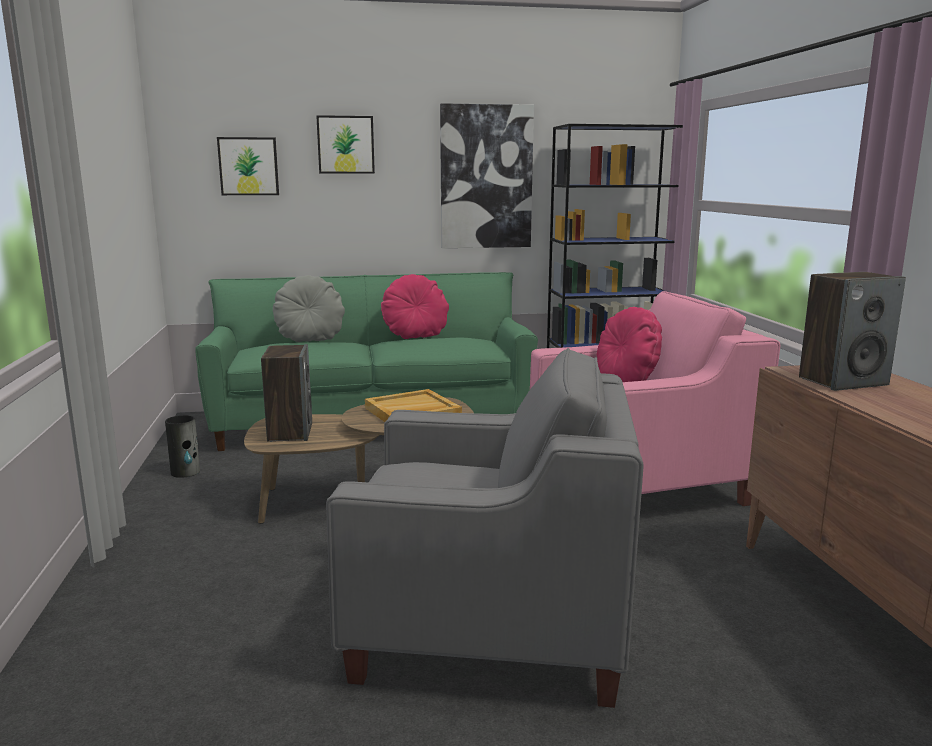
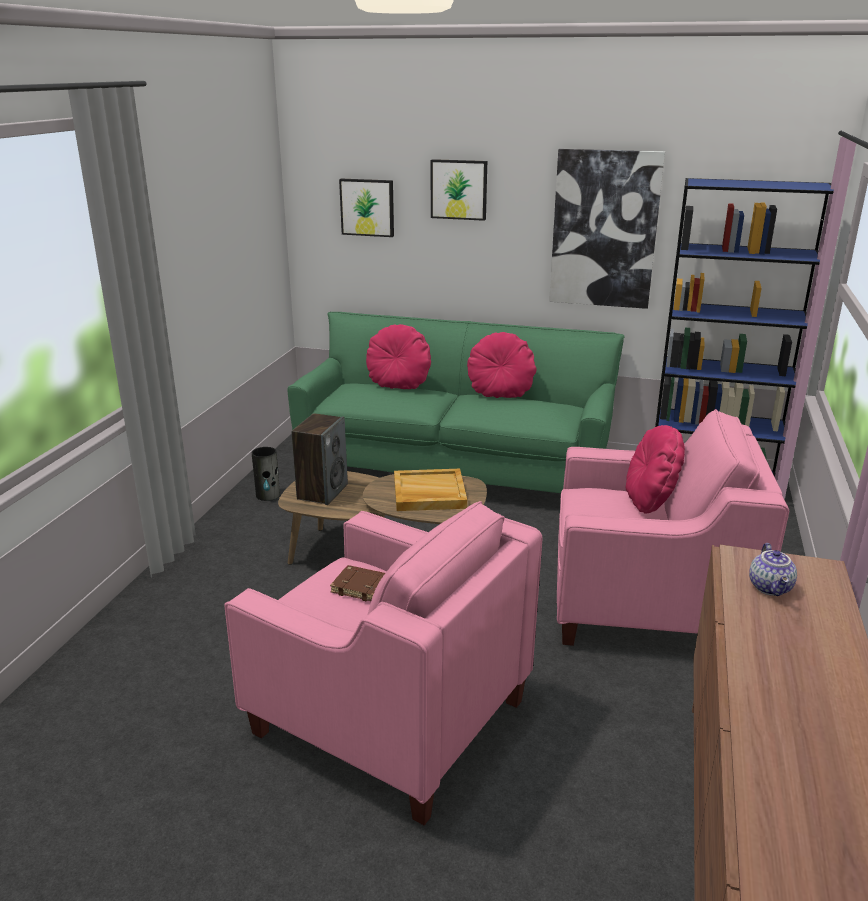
camera: 25 degrees right, 10 degrees up
(310, 340) = (399, 386): grey pillow -> pink pillow
(443, 475) = (362, 587): none -> brown book
(490, 625) = (389, 718): grey armchair -> pink armchair
(843, 381) = (771, 588): speaker -> teapot

